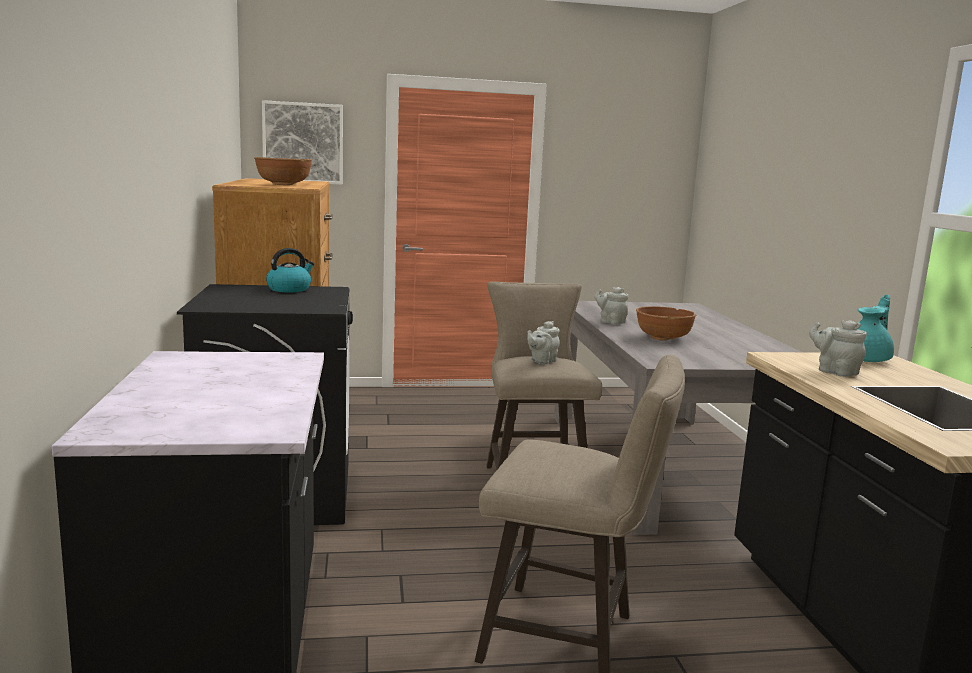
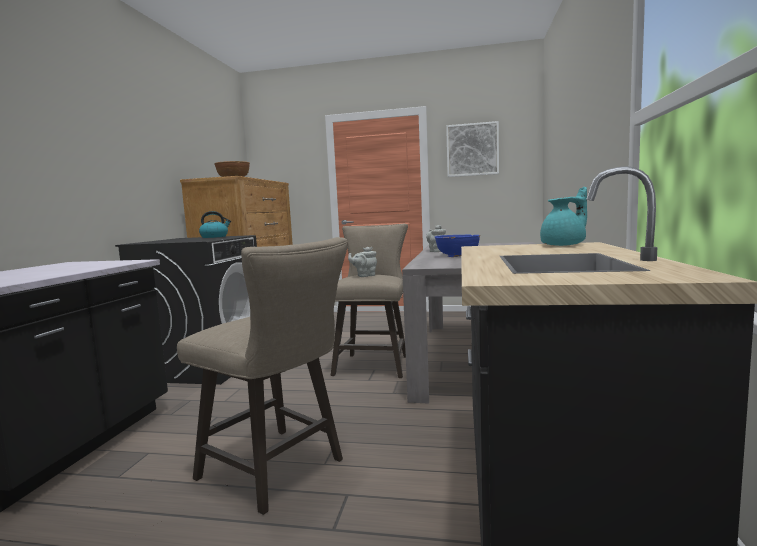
camera: 20 degrees right, 5 degrees down
(303, 143) = (280, 163): picture -> picture (472, 150)
(663, 338) = (457, 256): brown bowl -> blue bowl
(835, 371) = (509, 250): grey teapot -> none

